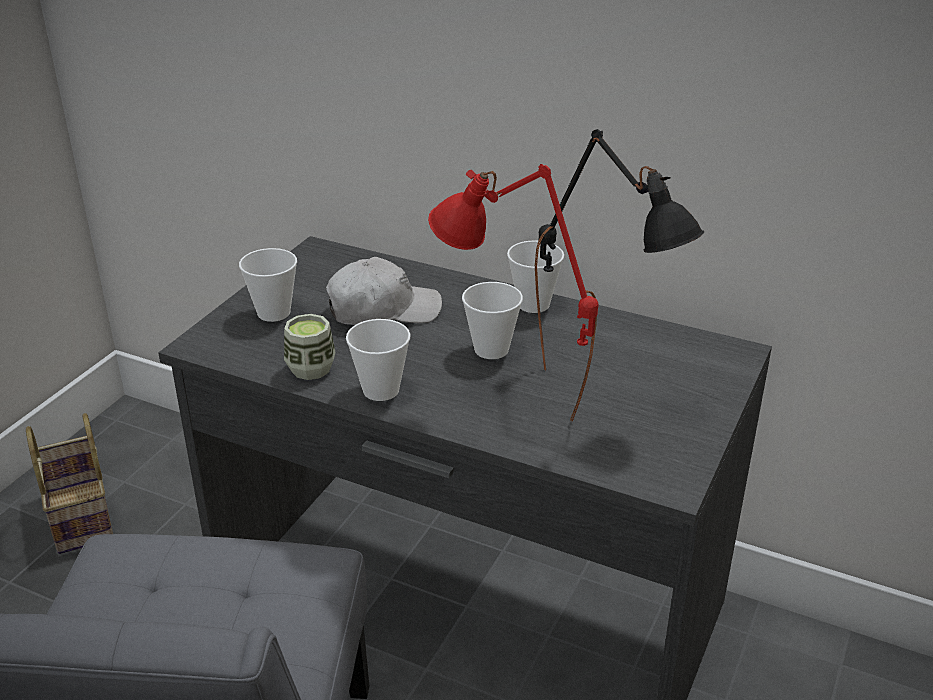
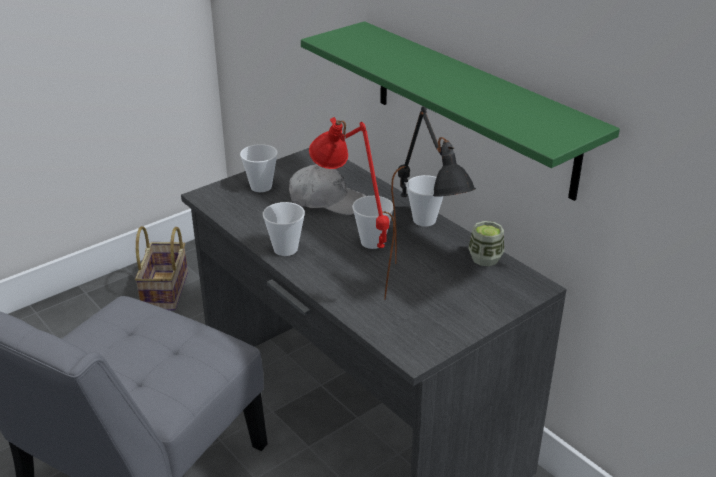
camera: 25 degrees right, 0 degrees up
(311, 368) = (256, 225): cup -> cup (485, 258)
(591, 131) = (472, 107): none -> green shelf

